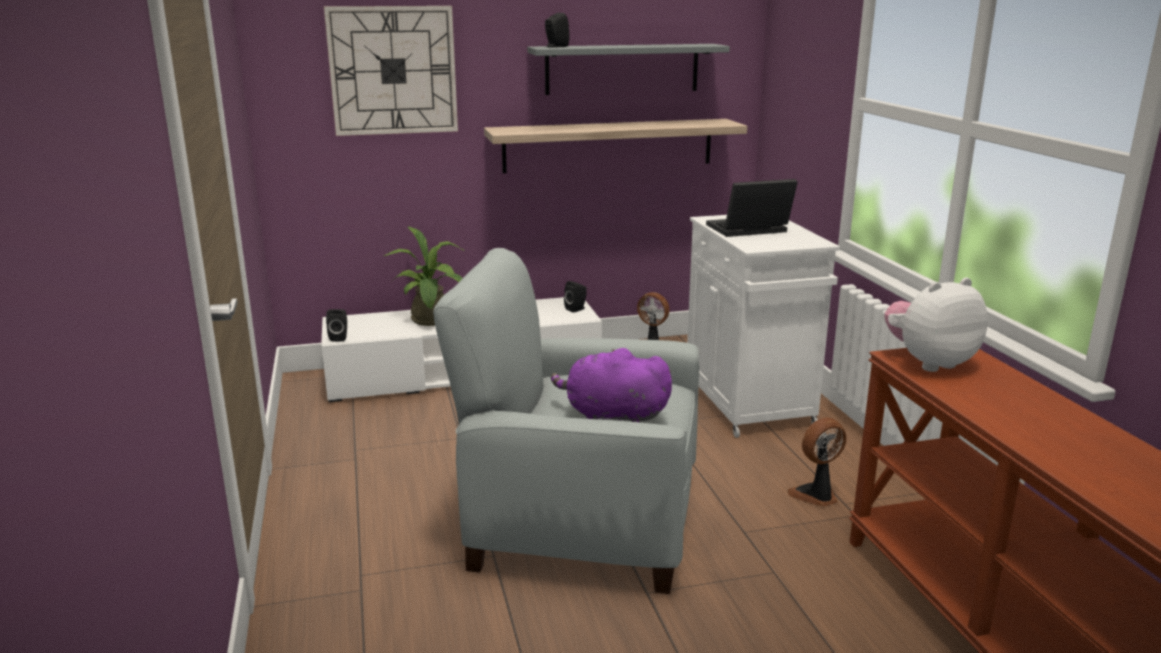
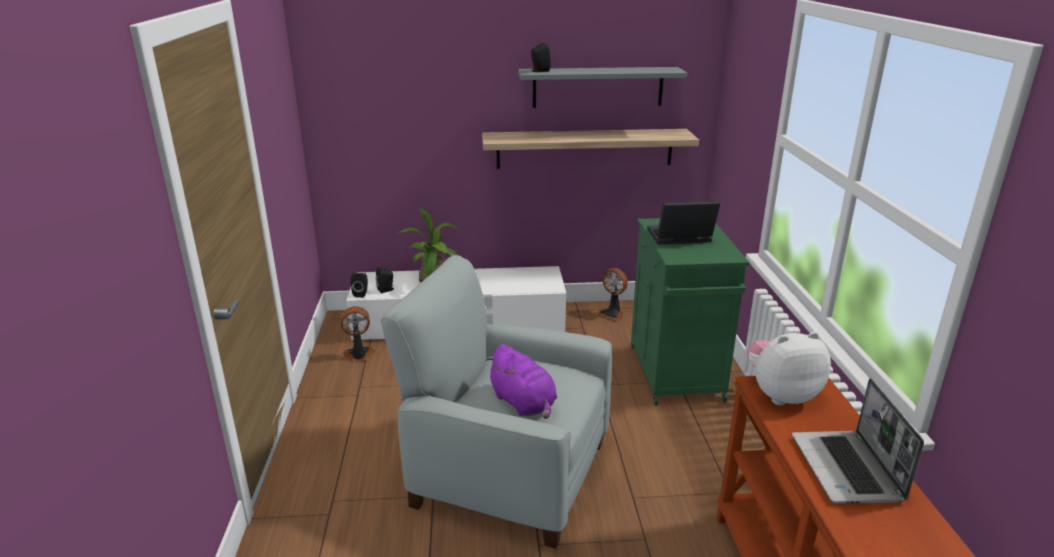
camera: 10 degrees right, 5 degrees up
(393, 70) = (410, 87): wall clock -> none
(576, 309) = (550, 279): black speaker -> black speaker (386, 290)
(612, 415) = (524, 403): purple plush toy -> purple plush toy turned 150 degrees counterclockwise
(749, 405) = (676, 374): white cabinet -> green cabinet
(816, 496) = (703, 469): fan -> fan (359, 355)
(1037, 419) = (847, 469): none -> laptop

